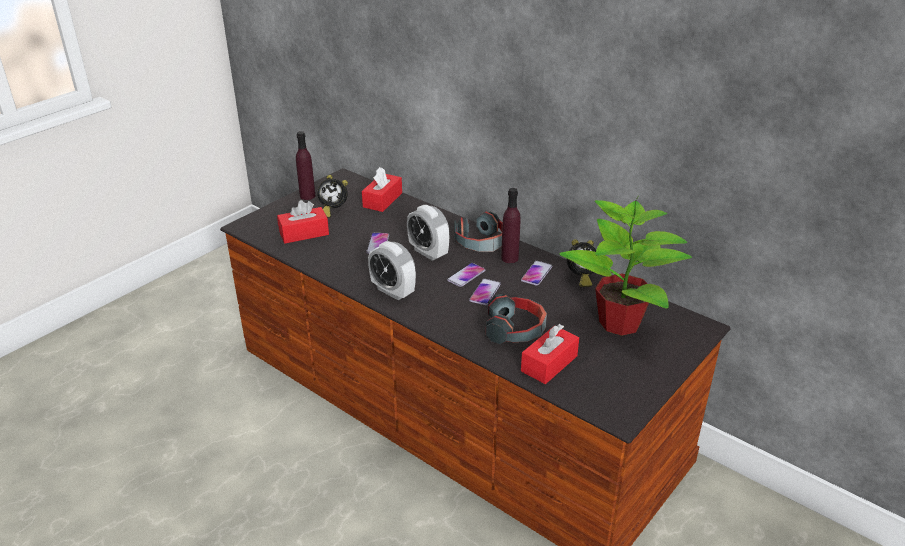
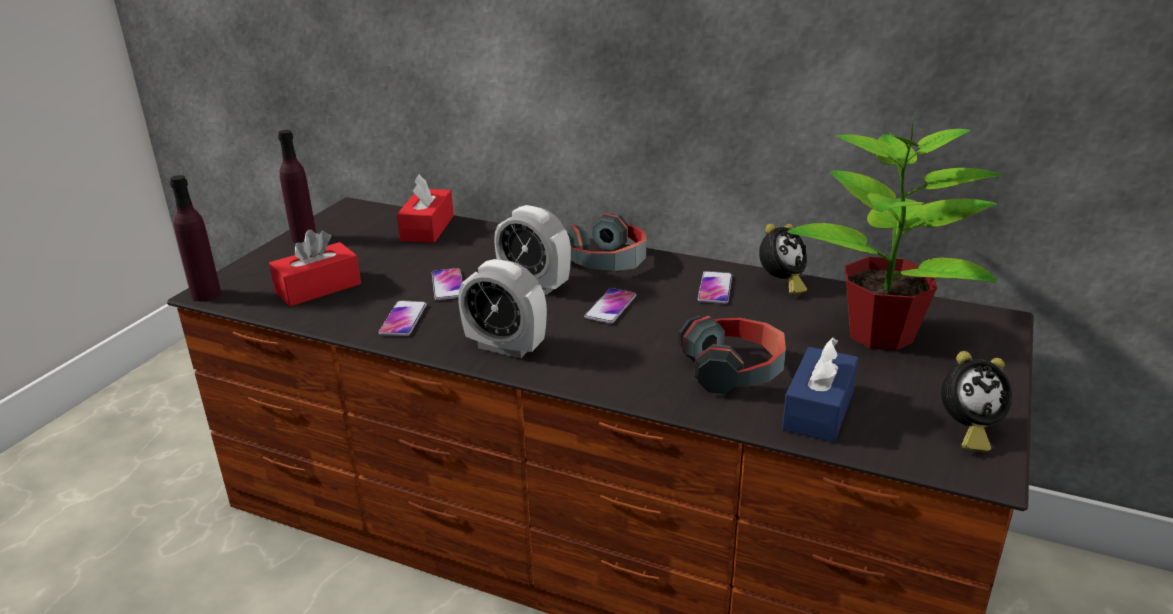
camera: 15 degrees left, 5 degrees down
(333, 210) = (353, 251): alarm clock -> alarm clock (966, 431)
(485, 292) = (653, 325): phone -> phone (403, 319)
(509, 258) = (662, 274): purple bottle -> purple bottle (206, 294)
(549, 363) = (818, 410): red tissue box -> blue tissue box

